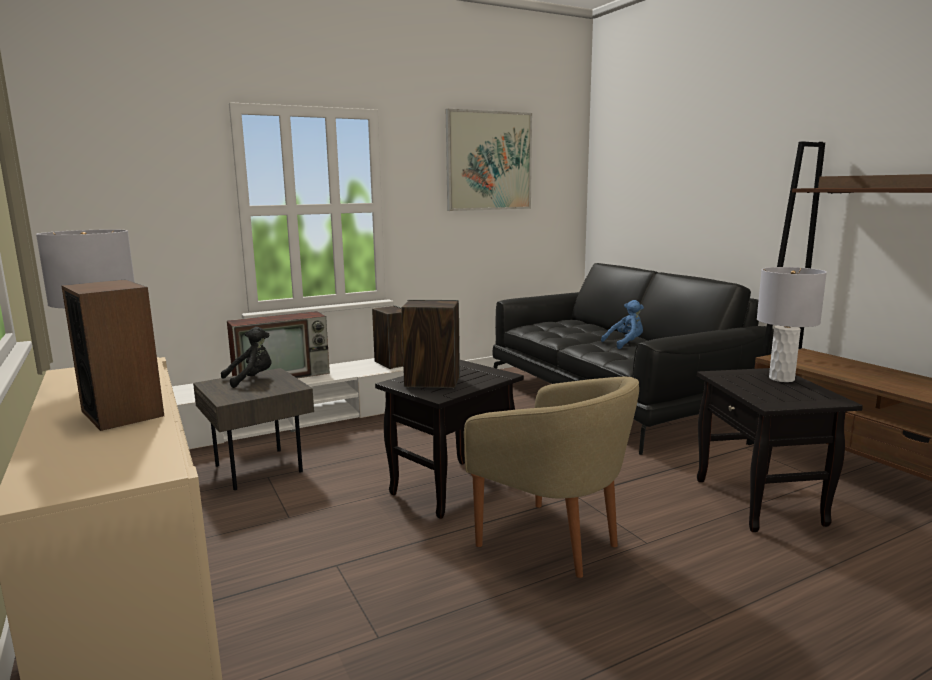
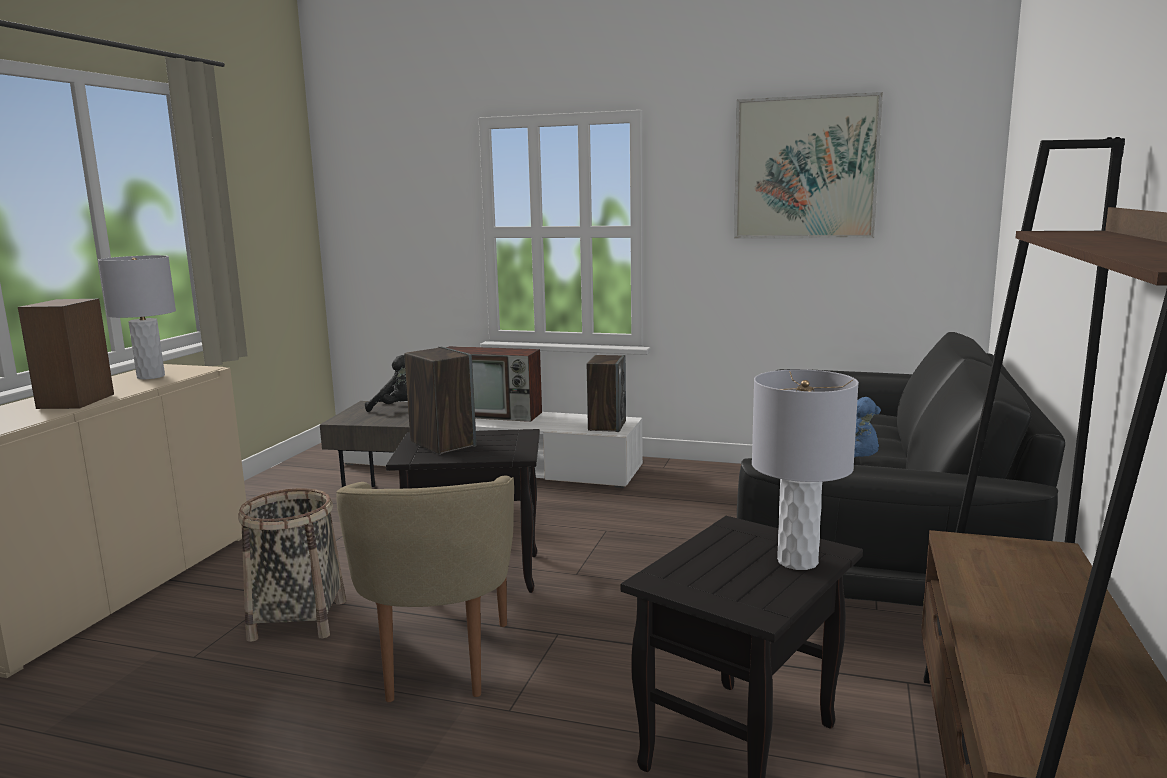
camera: 45 degrees right, 0 degrees up
(399, 570) = (298, 619): none -> basket

